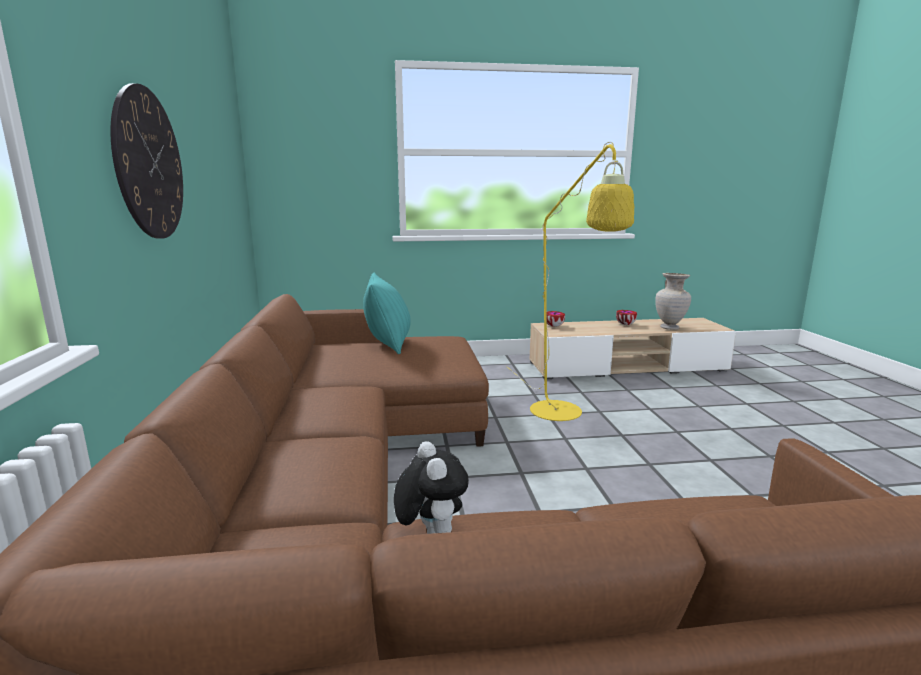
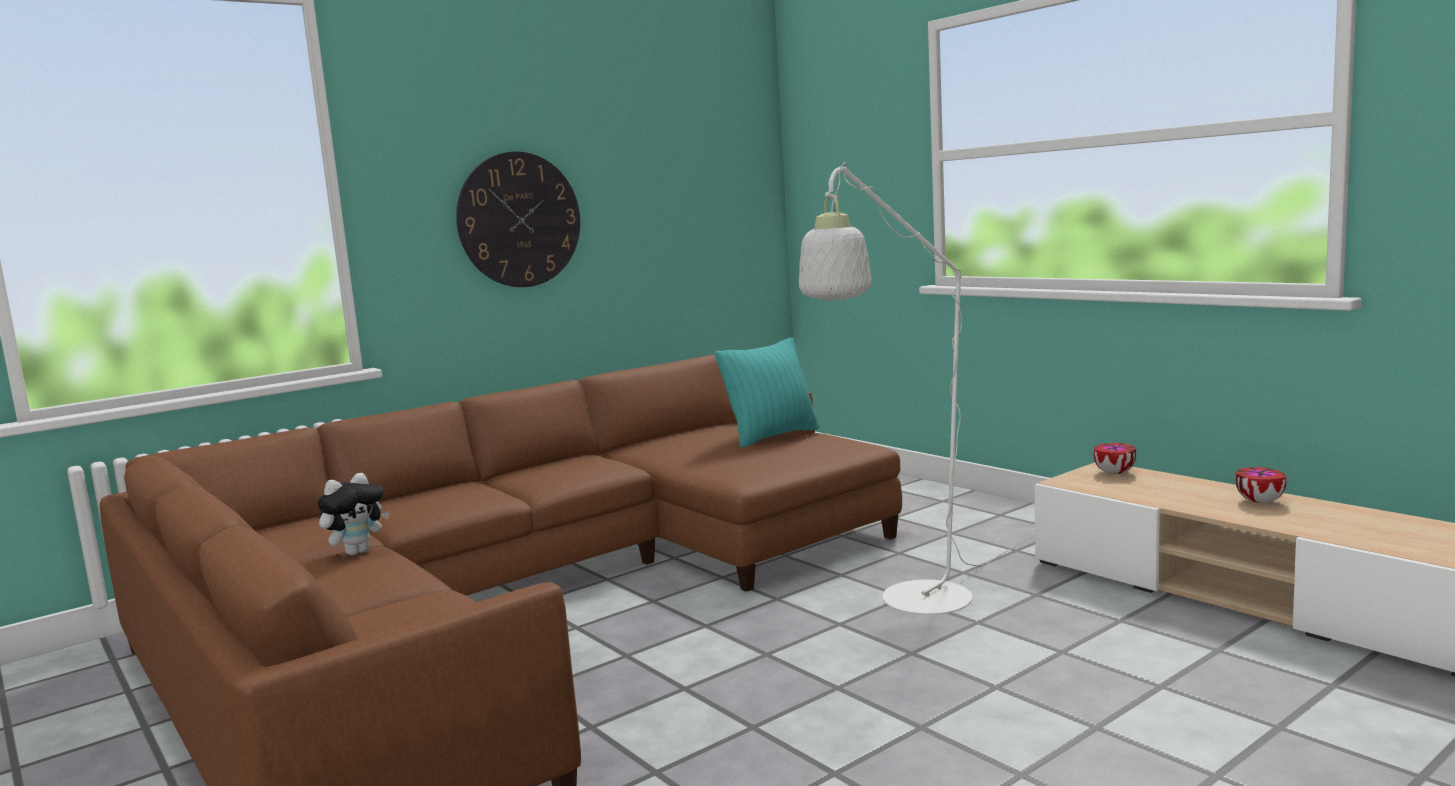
camera: 60 degrees right, 5 degrees down
(562, 416) = (914, 605): yellow floor lamp -> white floor lamp
(670, 328) = (1330, 529): beige vase -> none

